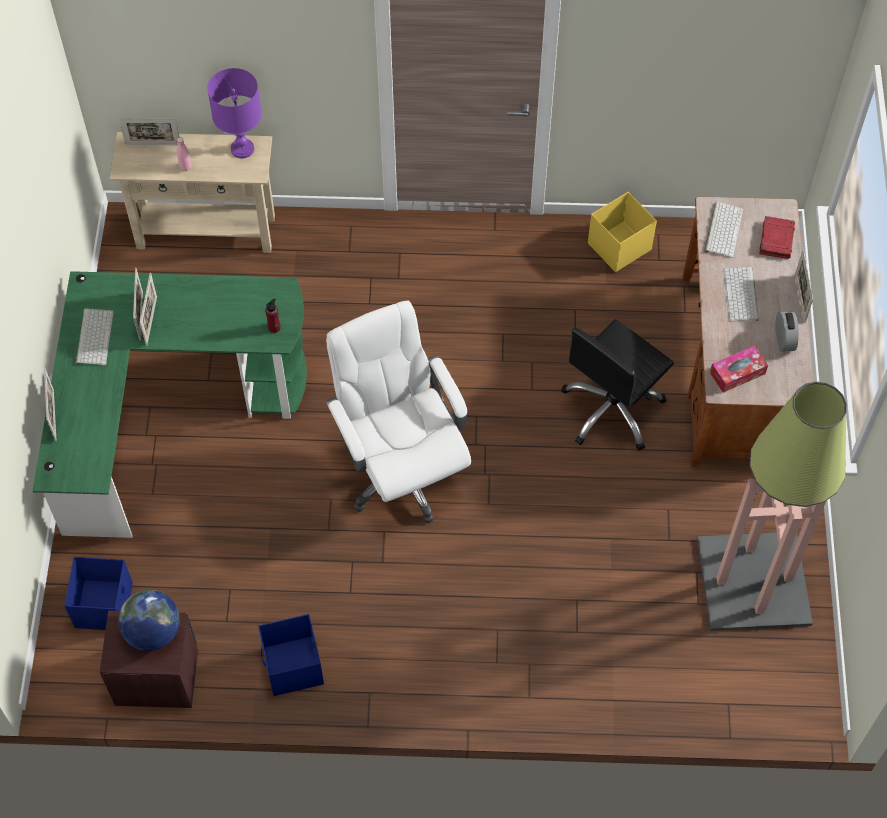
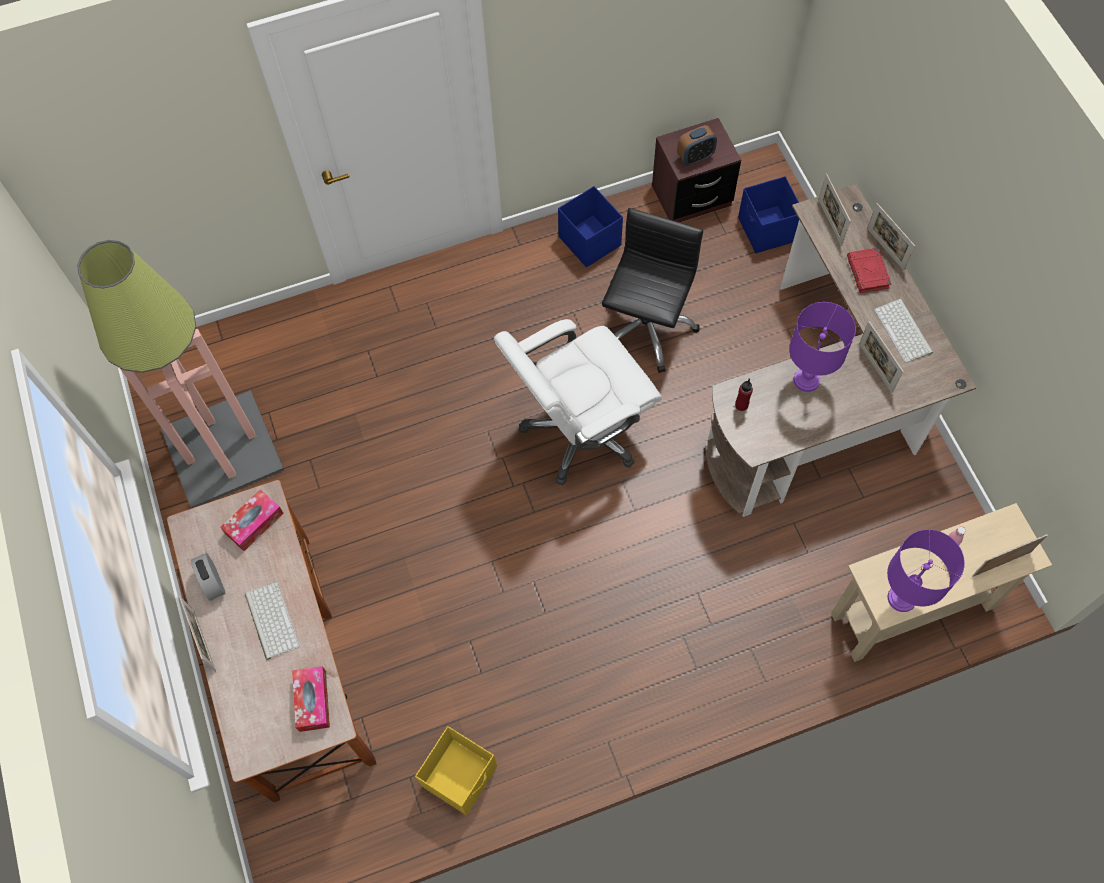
camera: 160 degrees right, 5 degrees up
(151, 321) = (862, 367): picture frame -> picture frame (830, 222)
(153, 632) = (695, 157): globe -> alarm clock
(165, 414) = (823, 402): green desk -> brown desk
(205, 327) = (807, 380): none -> purple table lamp
(401, 470) = (580, 432): white office chair -> white office chair turned 105 degrees clockwise
(612, 409) = (403, 570): black office chair -> black office chair (645, 328)
(722, 229) = (312, 701): keyboard -> tissue box
(776, 239) = (247, 711): red book -> red book (868, 273)

